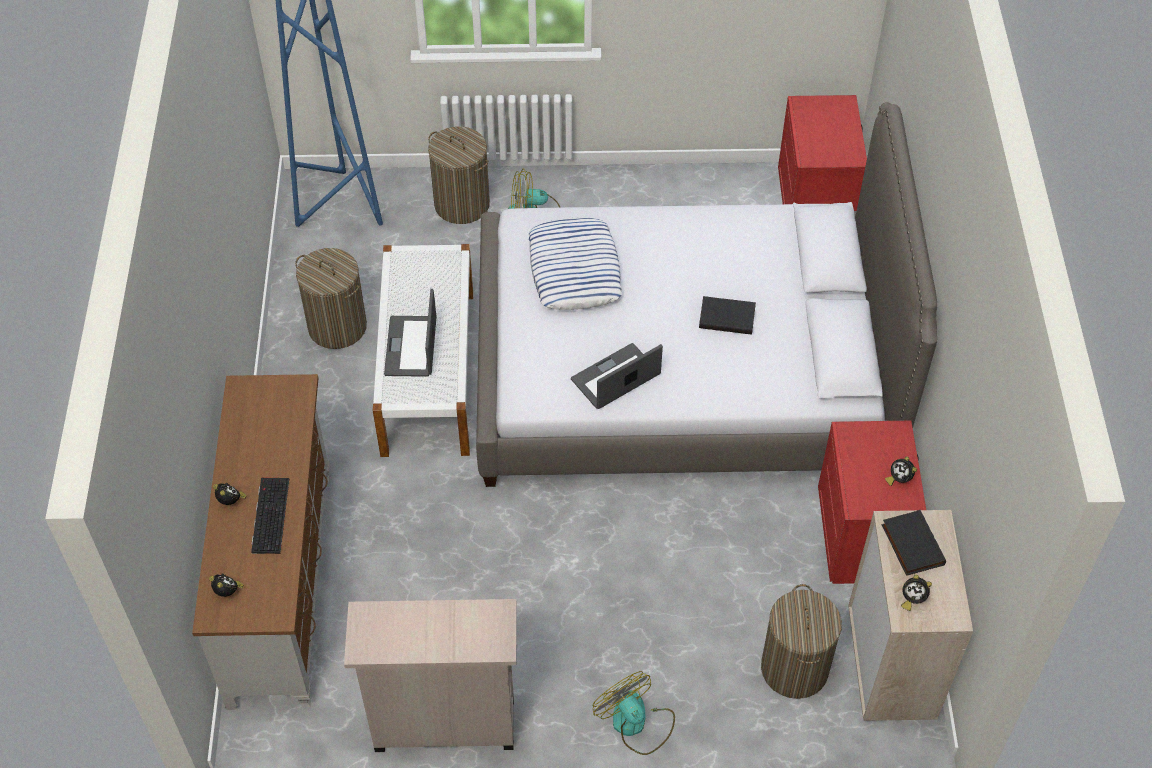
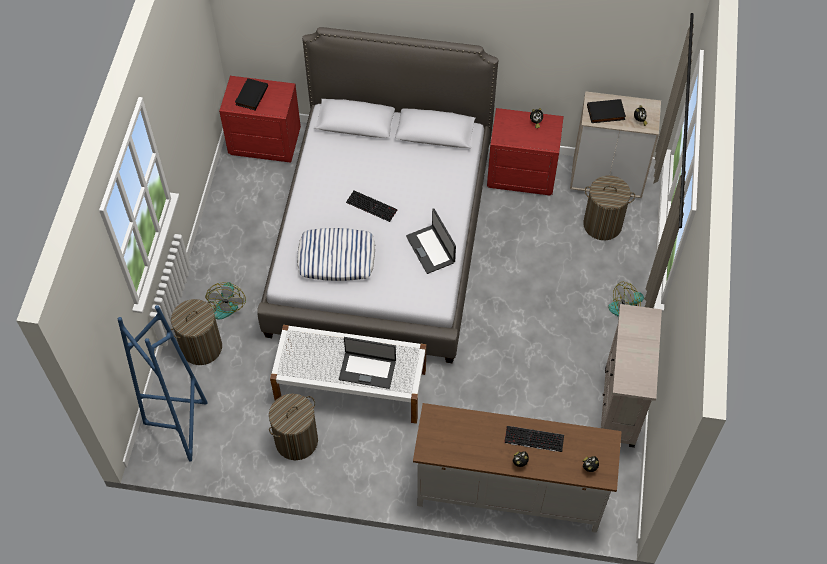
camera: 80 degrees left, 5 degrees up
(676, 296) = (372, 206): none -> keyboard
(727, 317) = (394, 182): black book -> black book (251, 95)

